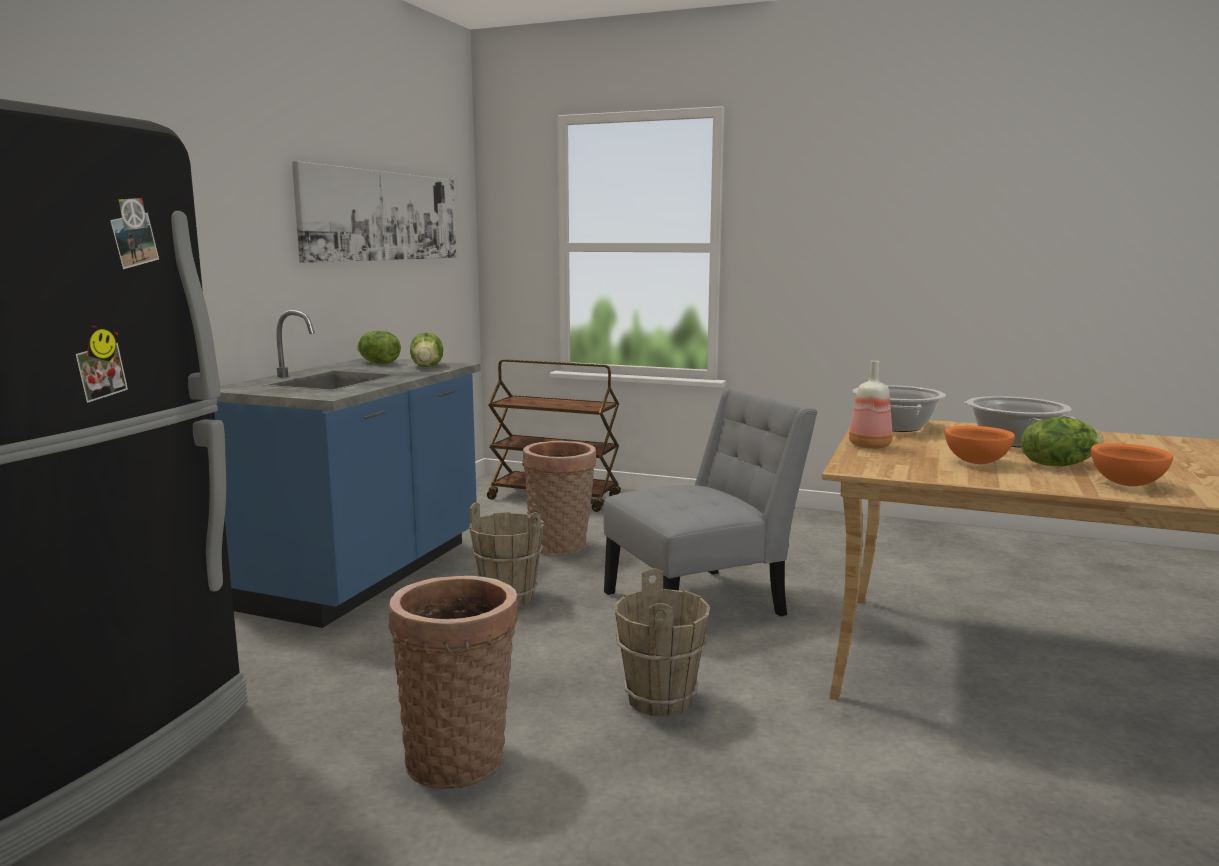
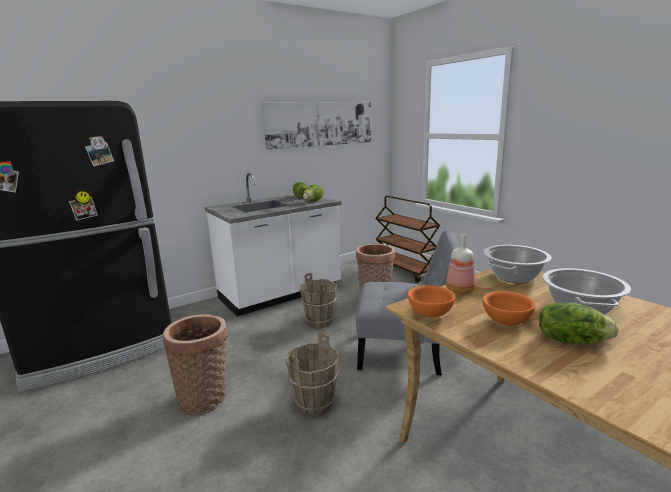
camera: 35 degrees right, 5 degrees up
(365, 574) = (280, 294): blue counter -> white counter
(1127, 484) = (594, 378): orange bowl -> orange bowl (431, 314)

